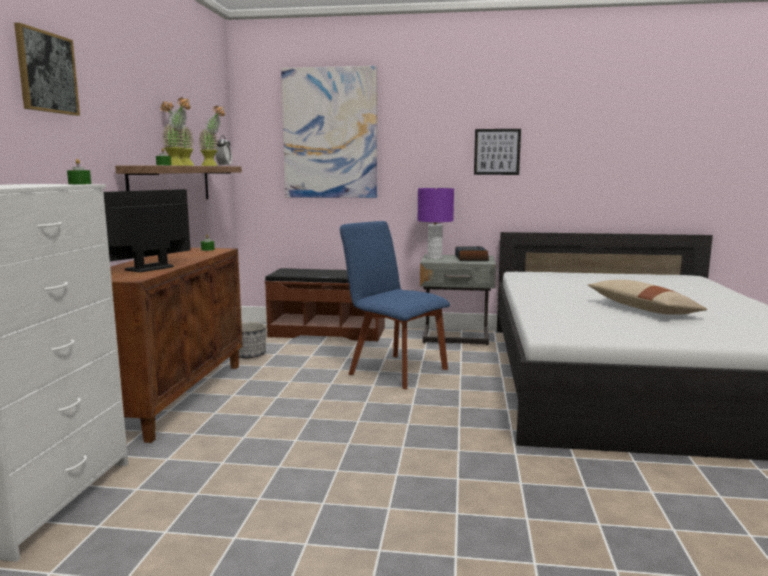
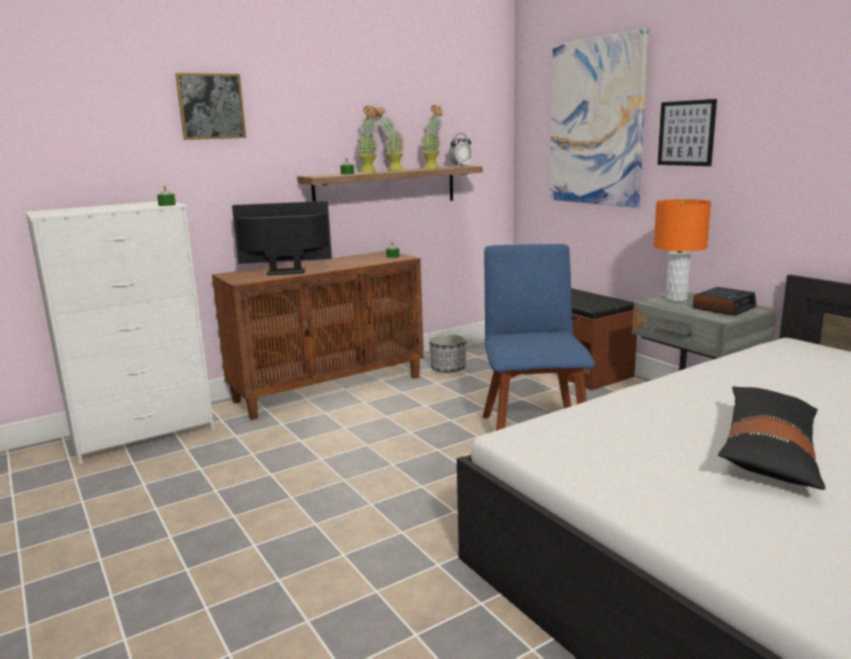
camera: 50 degrees right, 5 degrees up
(435, 258) = (676, 298): purple table lamp -> orange table lamp
(497, 152) = (798, 147): picture -> picture (686, 133)
(642, 309) = (769, 451): beige pillow -> black pillow

